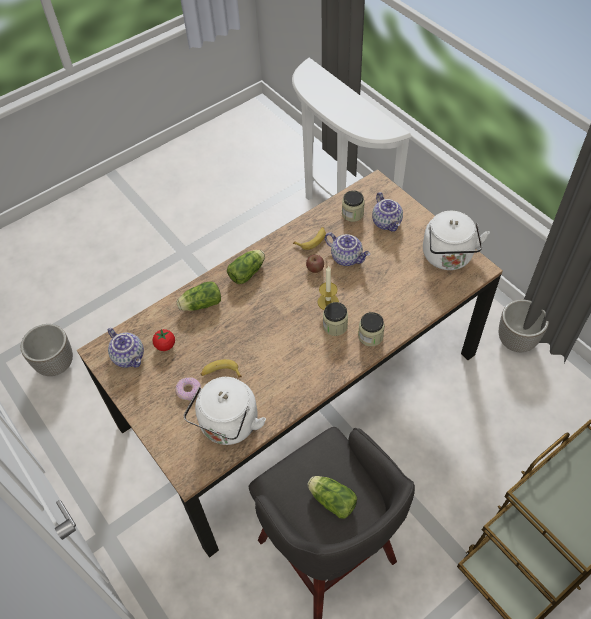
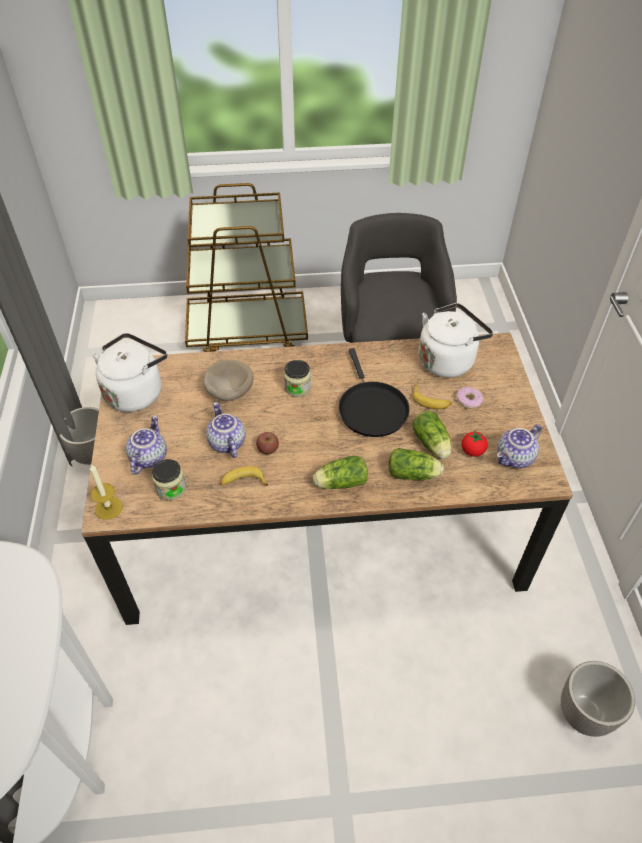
camera: 150 degrees left, 5 degrees down
(130, 356) = (515, 458): teapot -> teapot turned 120 degrees counterclockwise
(264, 339) = (371, 408): none -> black frying pan
(328, 302) = (285, 411): candle -> candle (108, 508)
(331, 499) = (397, 294): lettuce -> lettuce (432, 445)
(370, 336) = (275, 365): jar -> none
(383, 294) = (228, 391): none -> beige bowl

